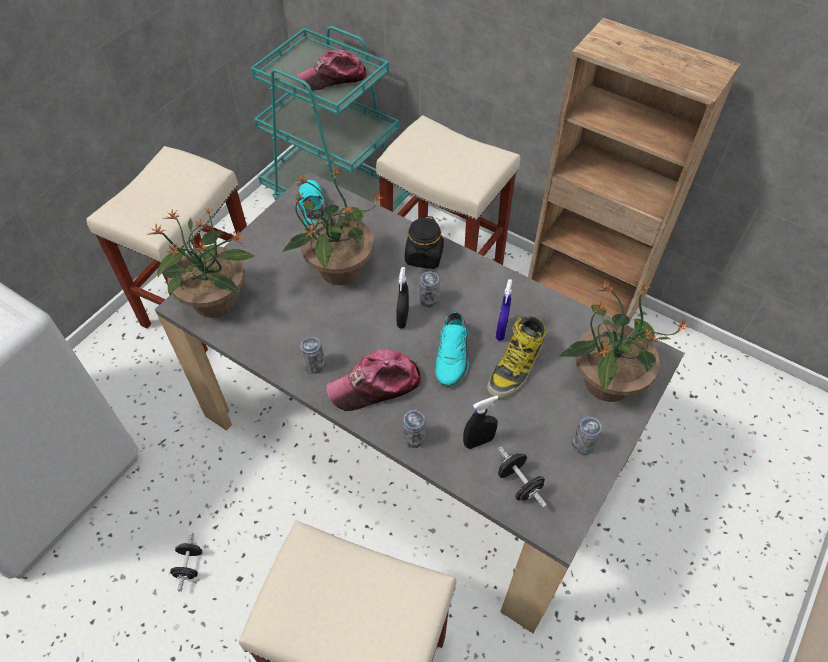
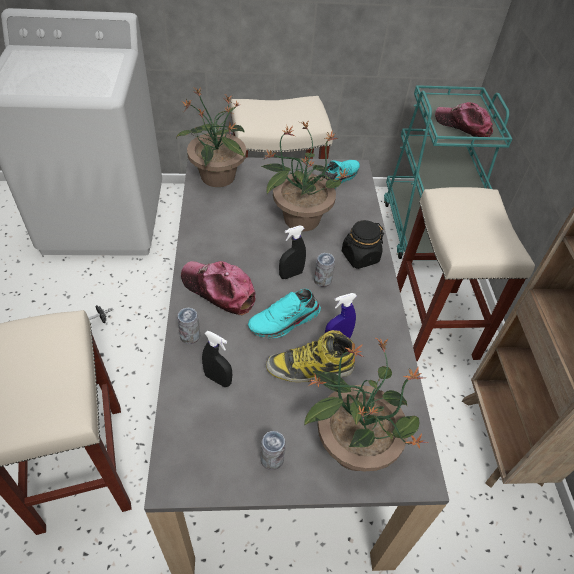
camera: 50 degrees right, 5 degrees down
(314, 365) = (208, 249): can -> none
(519, 484) = (198, 428): black dumbbell -> none

